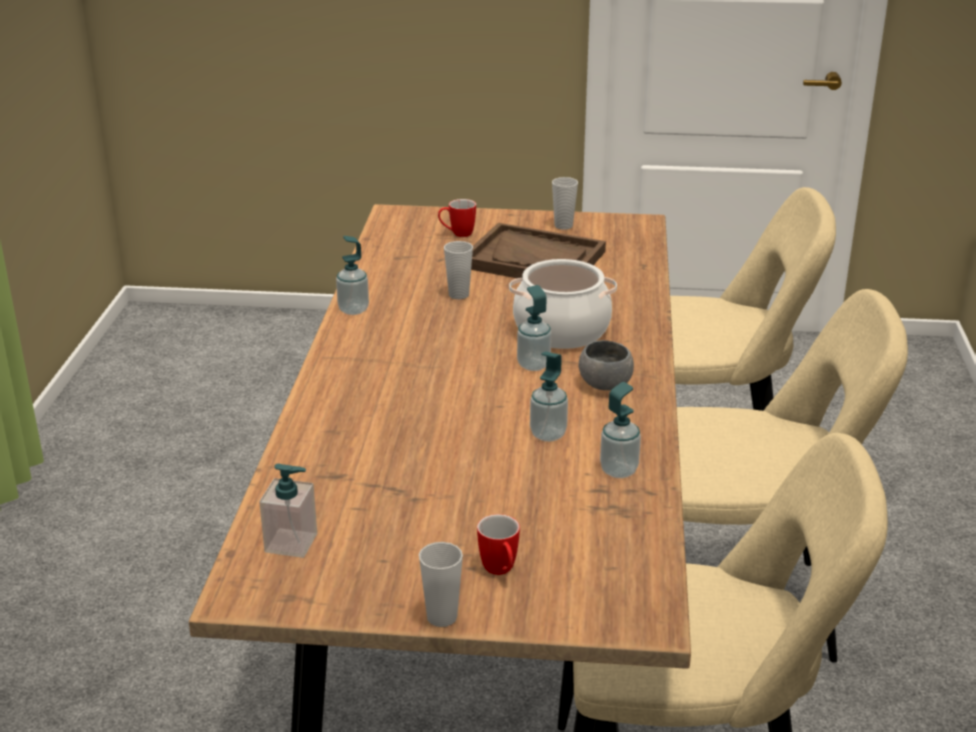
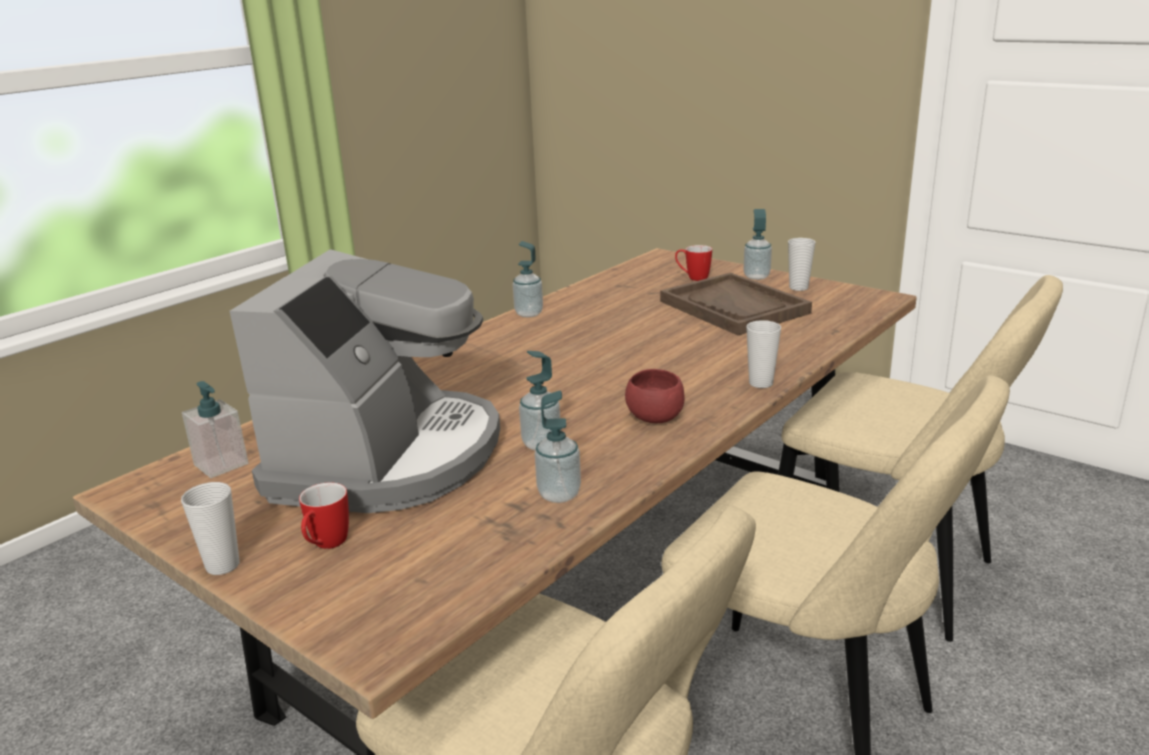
camera: 35 degrees right, 5 degrees down
(437, 486) = (388, 457): none -> coffee machine
(459, 295) = (628, 320): cup -> cup (761, 383)
(533, 365) = (613, 386): soap dispenser -> soap dispenser (756, 276)
(562, 330) = (679, 365): cooking pot -> none
(605, 385) = (654, 418): grey bowl -> red bowl

